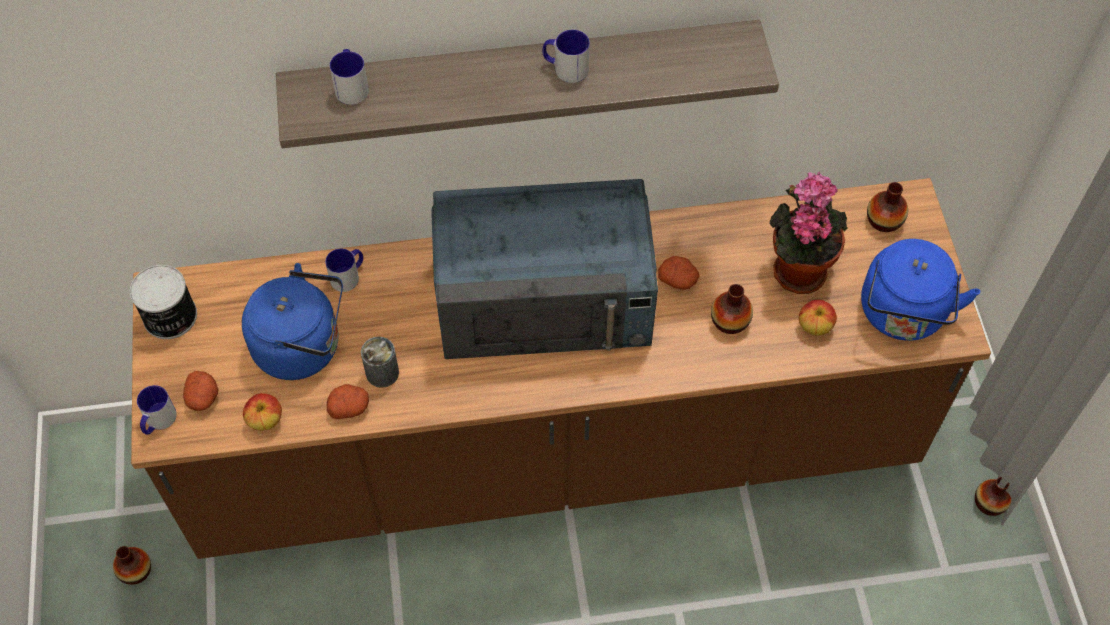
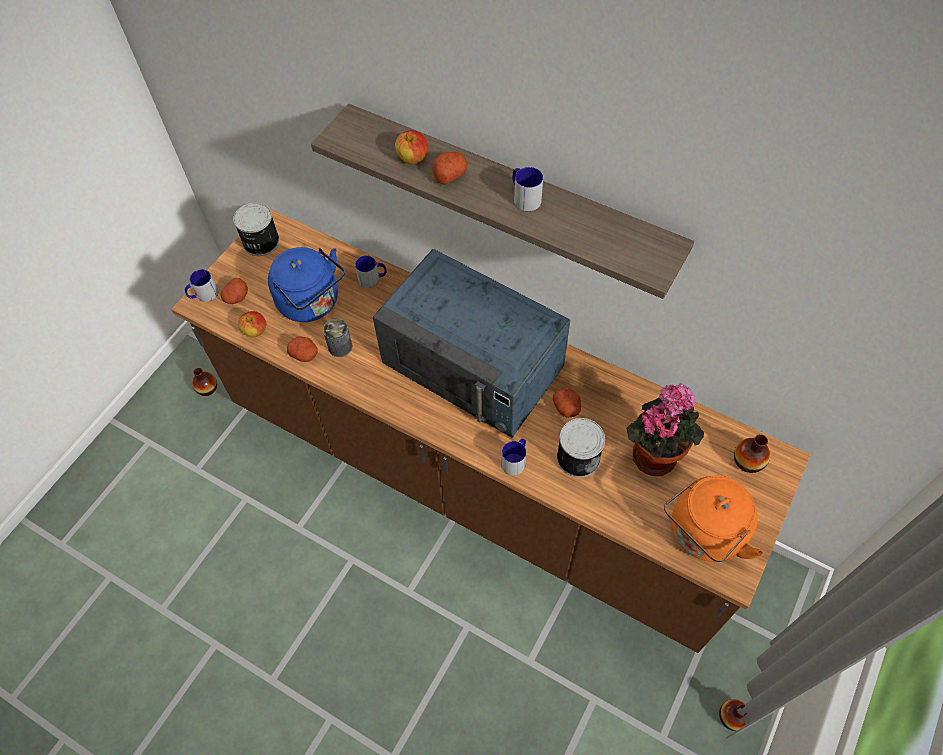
camera: 40 degrees right, 0 degrees up
(351, 86) = (382, 135): mug -> mug (515, 460)
(467, 88) = (450, 175): none -> potato
(730, 321) = (577, 456): vase -> can
(814, 326) = (632, 499): apple -> apple (413, 158)
(902, 315) = (703, 535): blue kettle -> orange kettle

